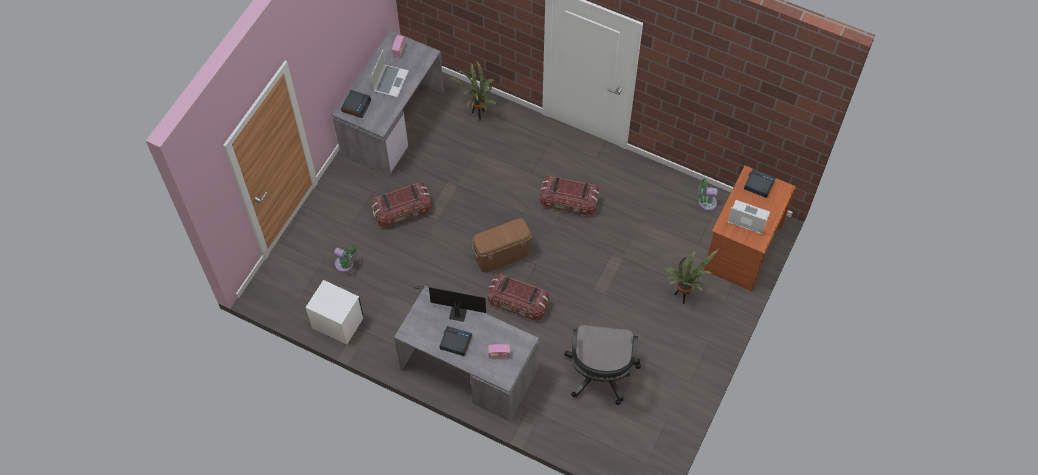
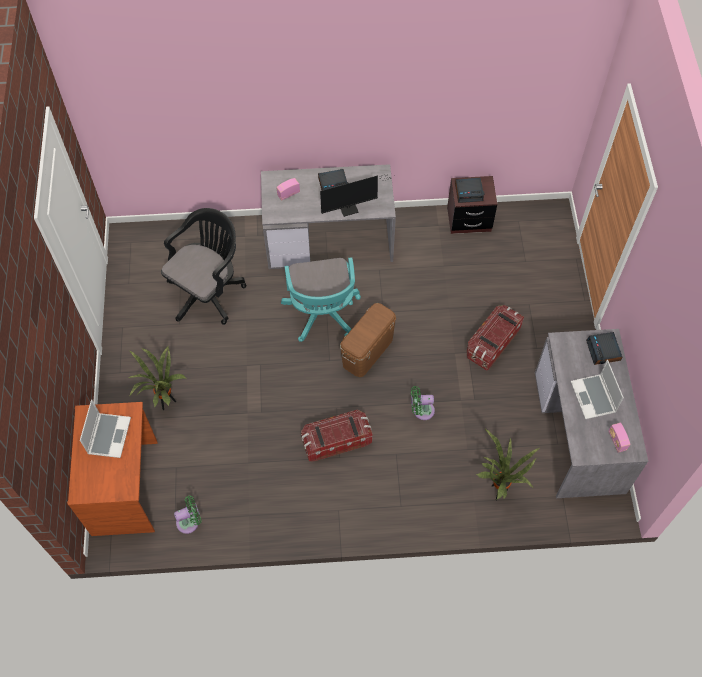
camera: 150 degrees right, 0 degrees up
(337, 323) = (469, 220): white nightstand -> brown nightstand
(346, 264) = (503, 269): green fan -> green fan (421, 410)
(518, 304) = (322, 315): storage box -> turquoise office chair
(600, 375) = (209, 291): black office chair -> black office chair turned 60 degrees clockwise
(747, 218) = (109, 435): laptop -> laptop turned 75 degrees counterclockwise
(758, 185) = (111, 482): alarm clock -> alarm clock (469, 192)

